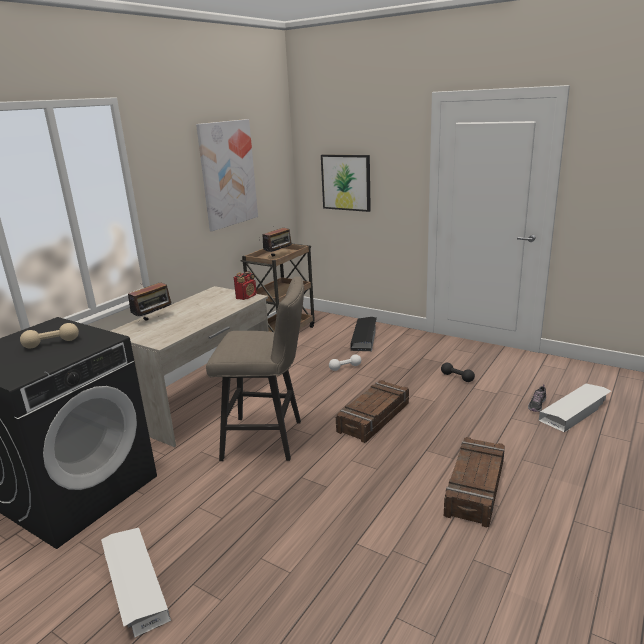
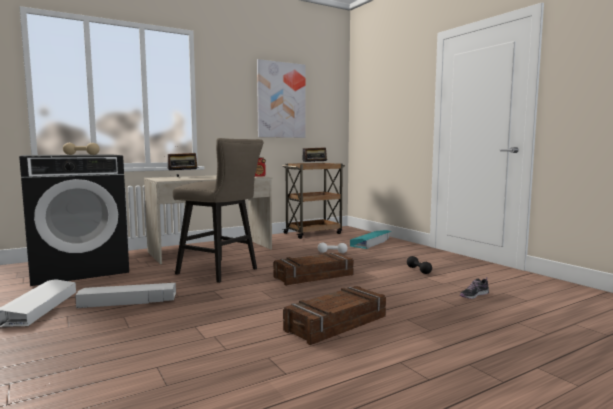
camera: 25 degrees right, 15 degrees down
(346, 182) = (379, 117): picture -> none
(364, 337) = (371, 242): black storage box -> turquoise storage box
(575, 411) = (510, 305): white storage box -> white storage box (129, 300)

